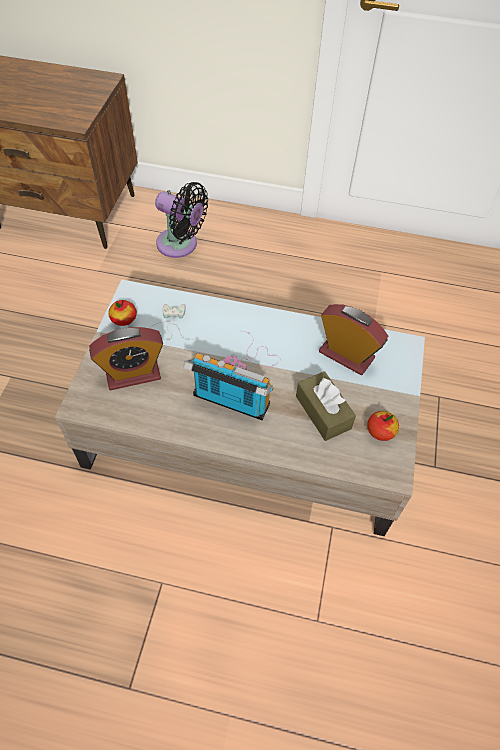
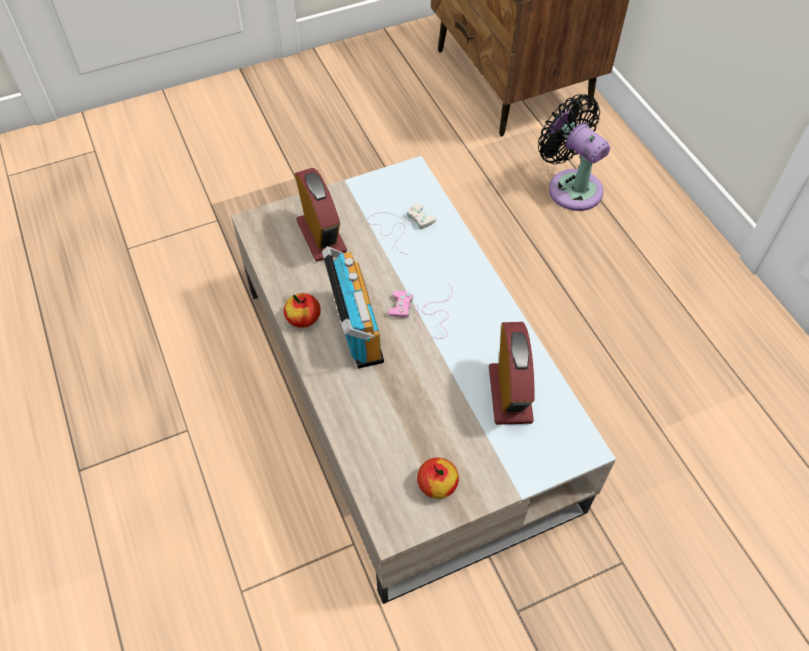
camera: 55 degrees right, 0 degrees up
(124, 319) = (376, 189): apple -> apple (303, 318)
(133, 374) = (321, 236): alarm clock -> alarm clock turned 150 degrees counterclockwise
(181, 245) = (571, 186): black fan -> black fan turned 150 degrees clockwise
(323, 412) = (414, 415): brown tissue box -> none

